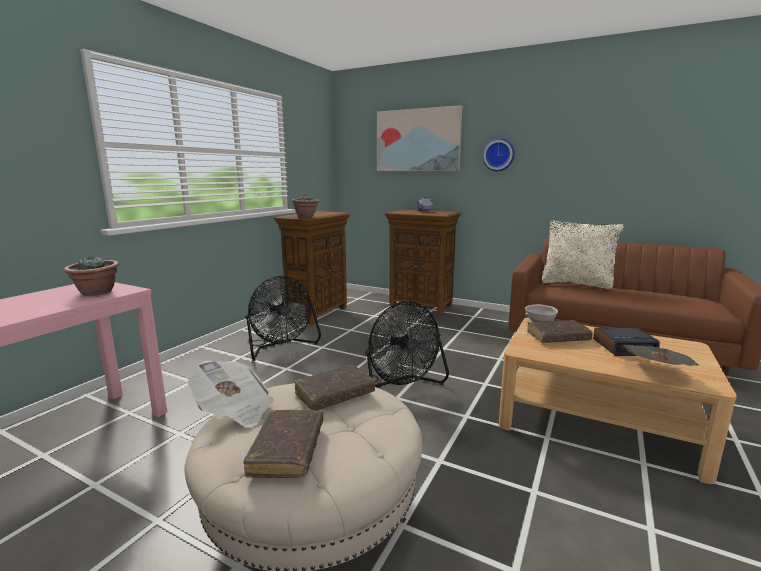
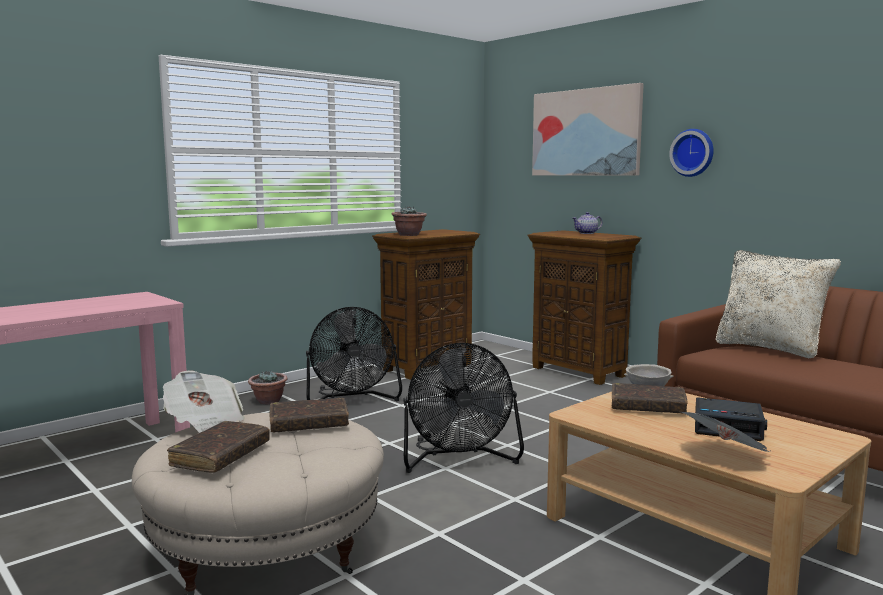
camera: 20 degrees right, 5 degrees down
(97, 293) = (133, 302): potted plant -> potted plant (268, 401)

